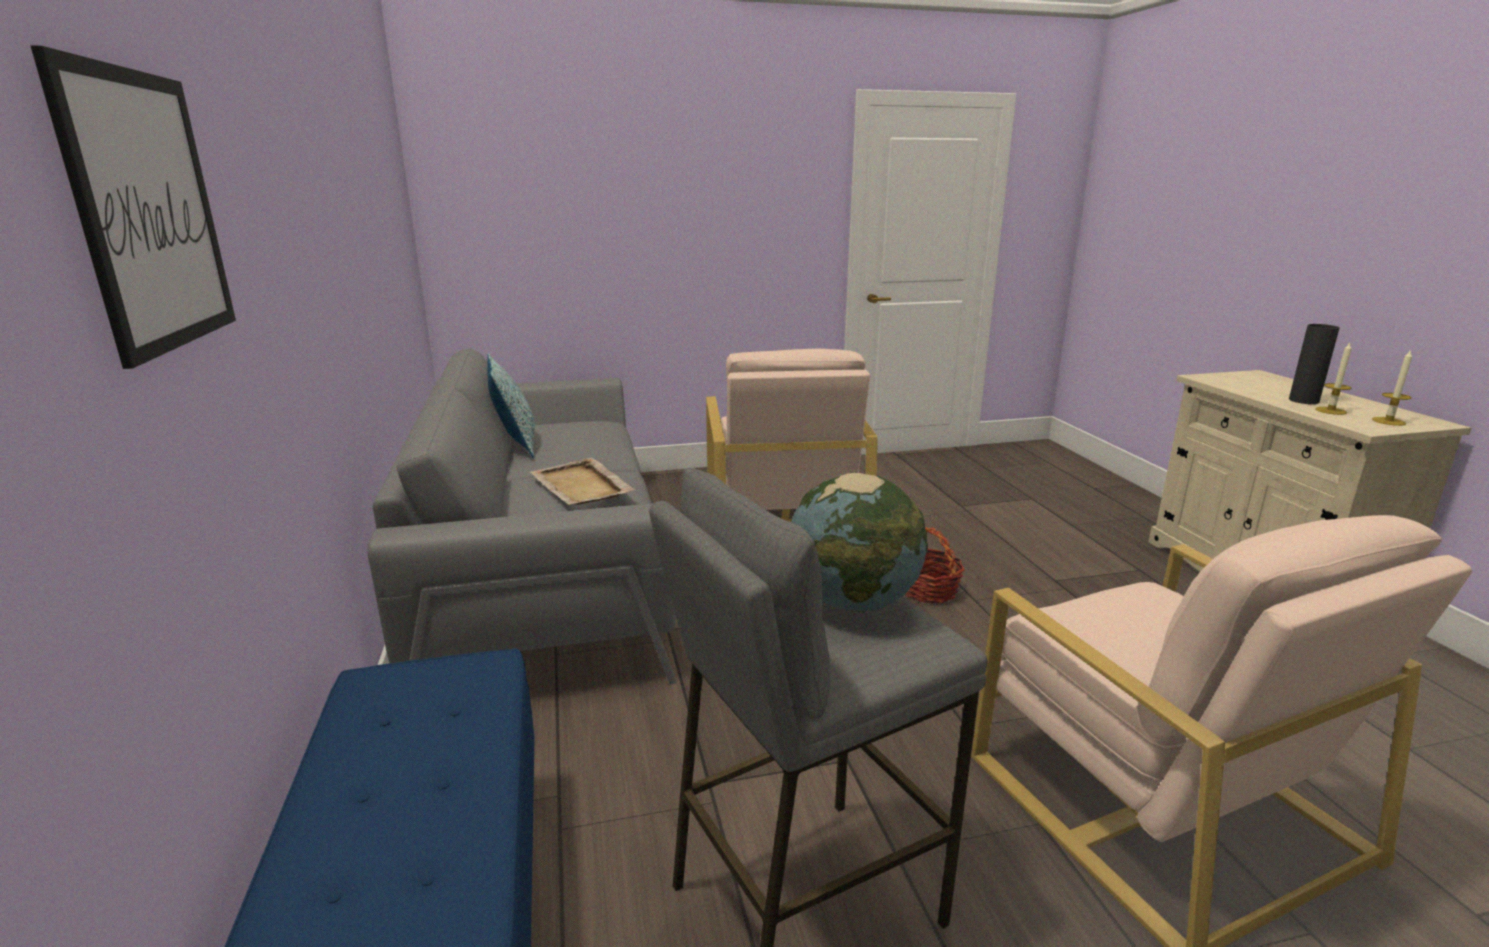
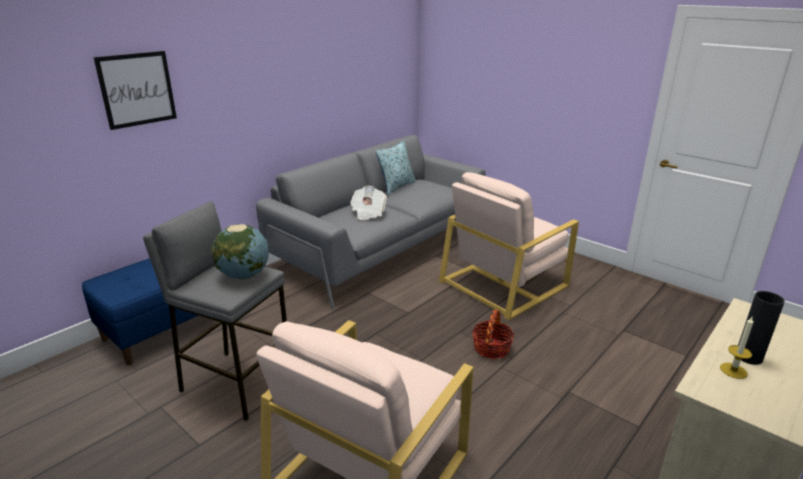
camera: 55 degrees right, 5 degrees up
(581, 486) = (368, 213): beige tray -> newspaper
(1388, 421) = (746, 400): candle -> none

